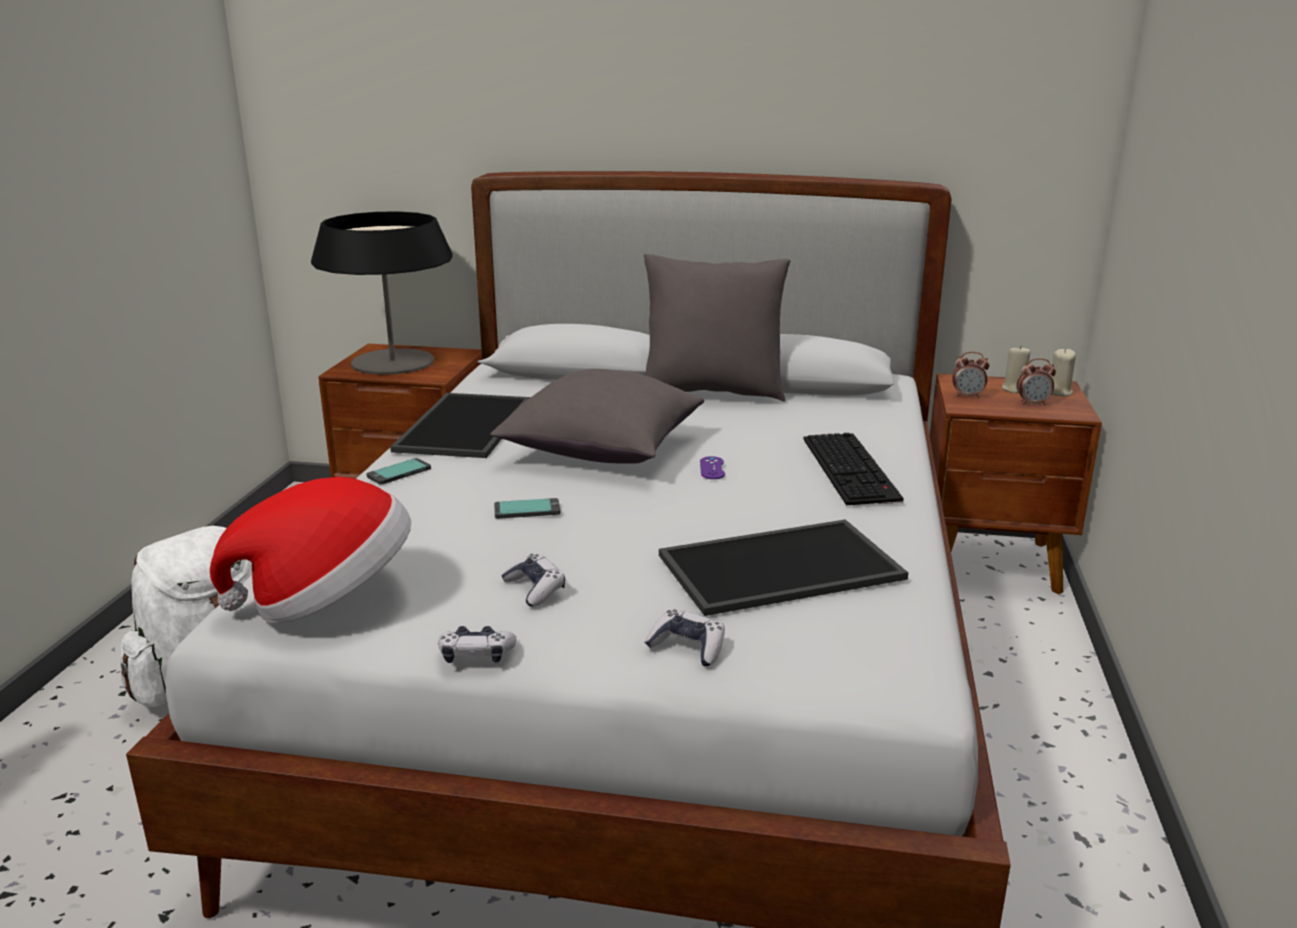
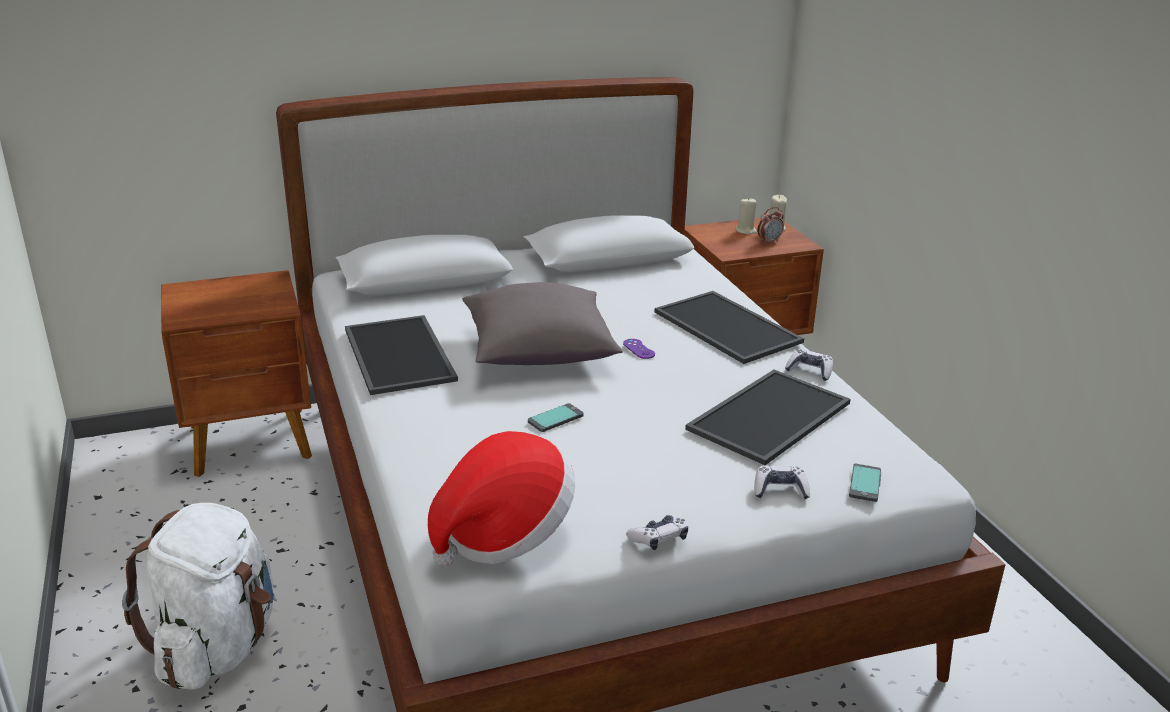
camera: 30 degrees left, 5 degrees up
(392, 362) = (218, 301): table lamp -> none
(399, 473) = (404, 412): phone -> phone (865, 484)
(535, 589) = (636, 479): game controller -> game controller (809, 371)
(712, 393) = (556, 280): grey pillow -> none
(852, 469) = (729, 327): keyboard -> tray
(967, 396) = (722, 243): alarm clock -> none

